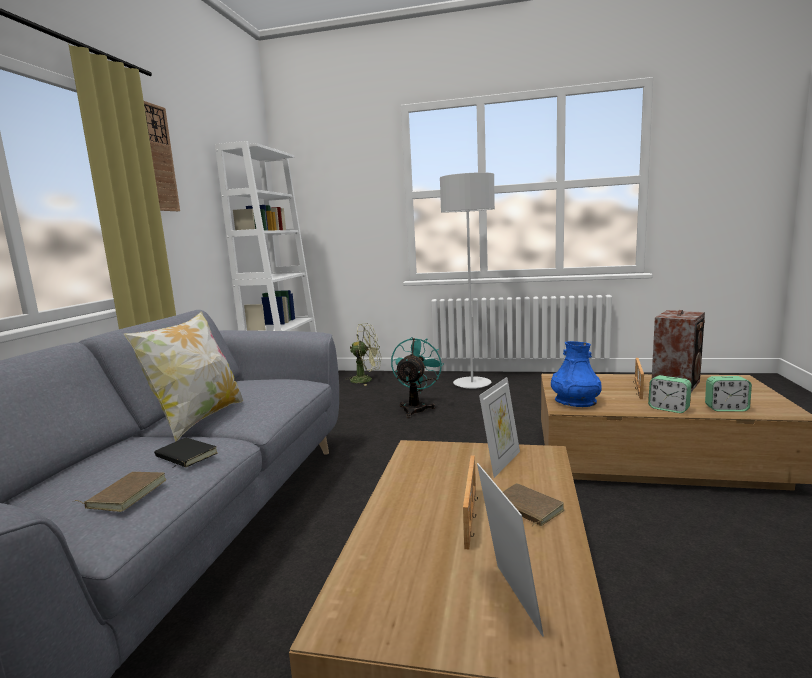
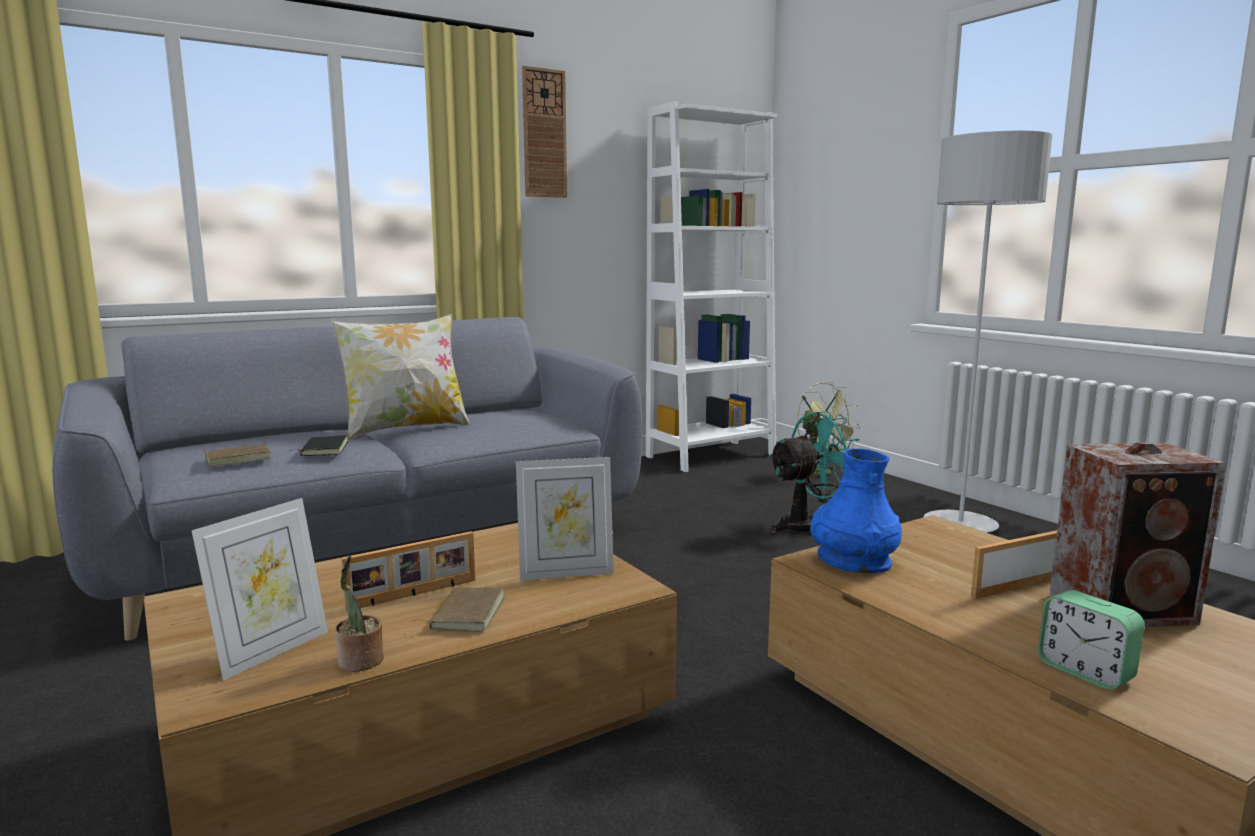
camera: 45 degrees right, 0 degrees up
(566, 565) = (360, 662): none -> potted plant
(668, 409) = (971, 626): alarm clock -> none

